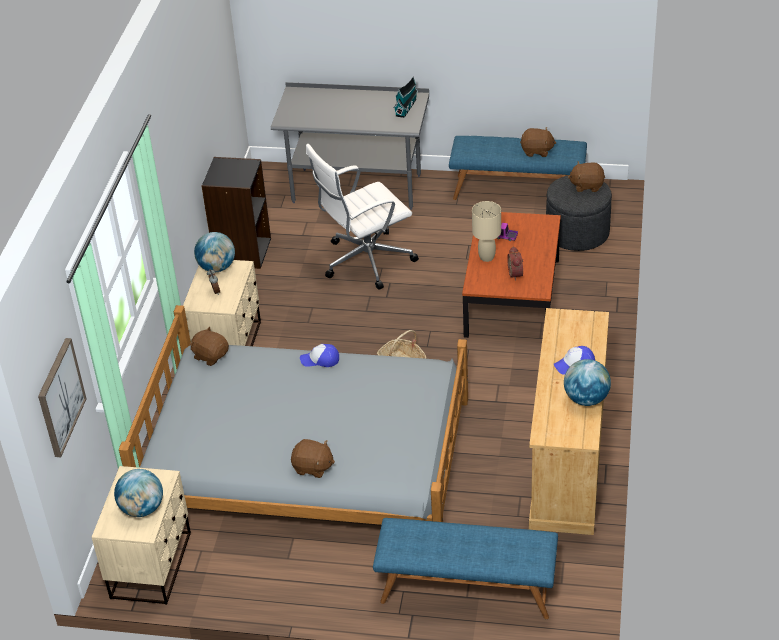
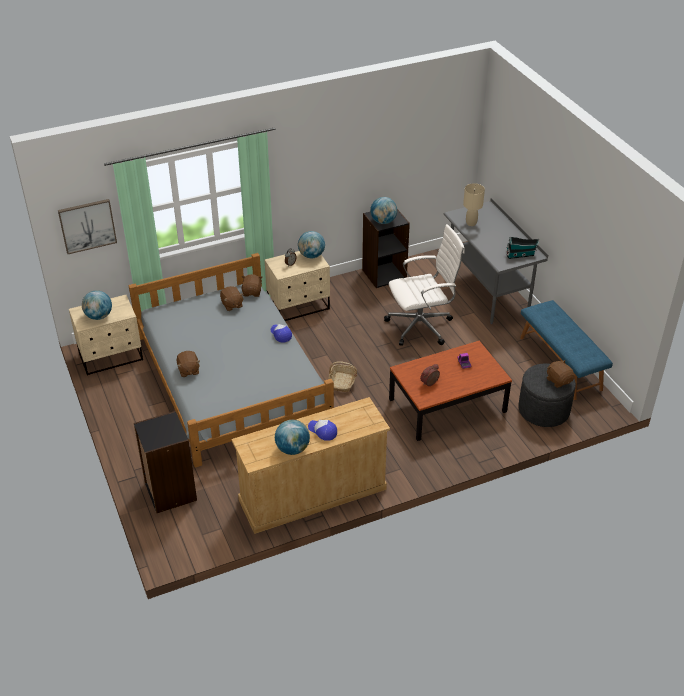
camera: 55 degrees right, 0 degrees up
(236, 177) = (383, 221): none -> globe
(365, 261) = (421, 326): white office chair -> white office chair turned 135 degrees clockwise
(466, 589) = (170, 492): blue bench -> black bookcase
(486, 257) = (434, 363): beige table lamp -> beige table lamp (471, 223)
(537, 151) = (572, 342): brown plush toy -> brown plush toy (232, 305)

